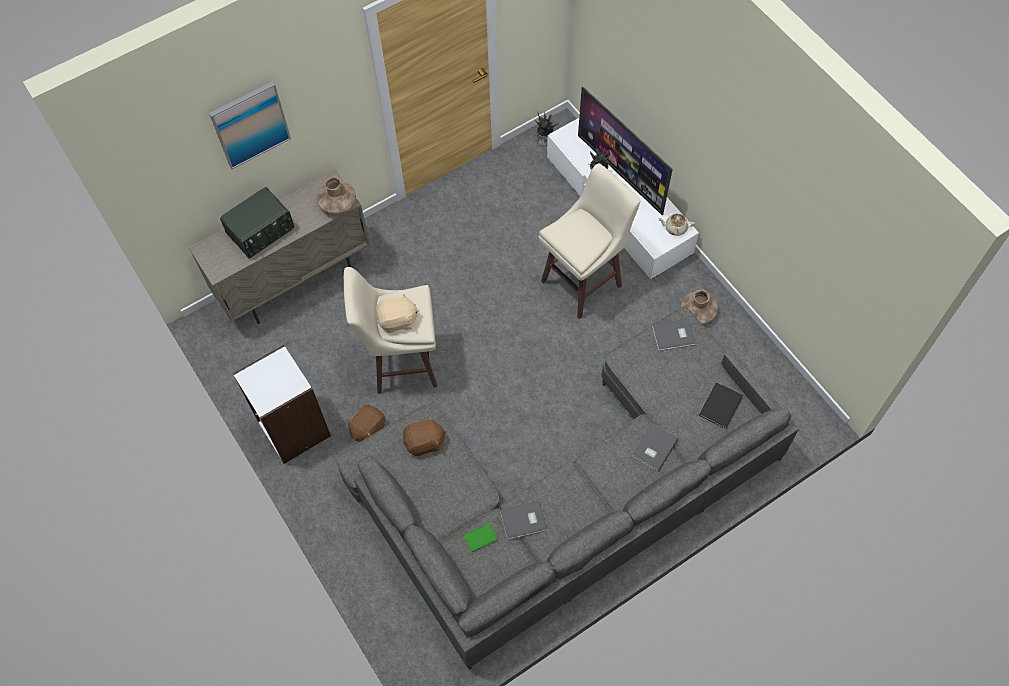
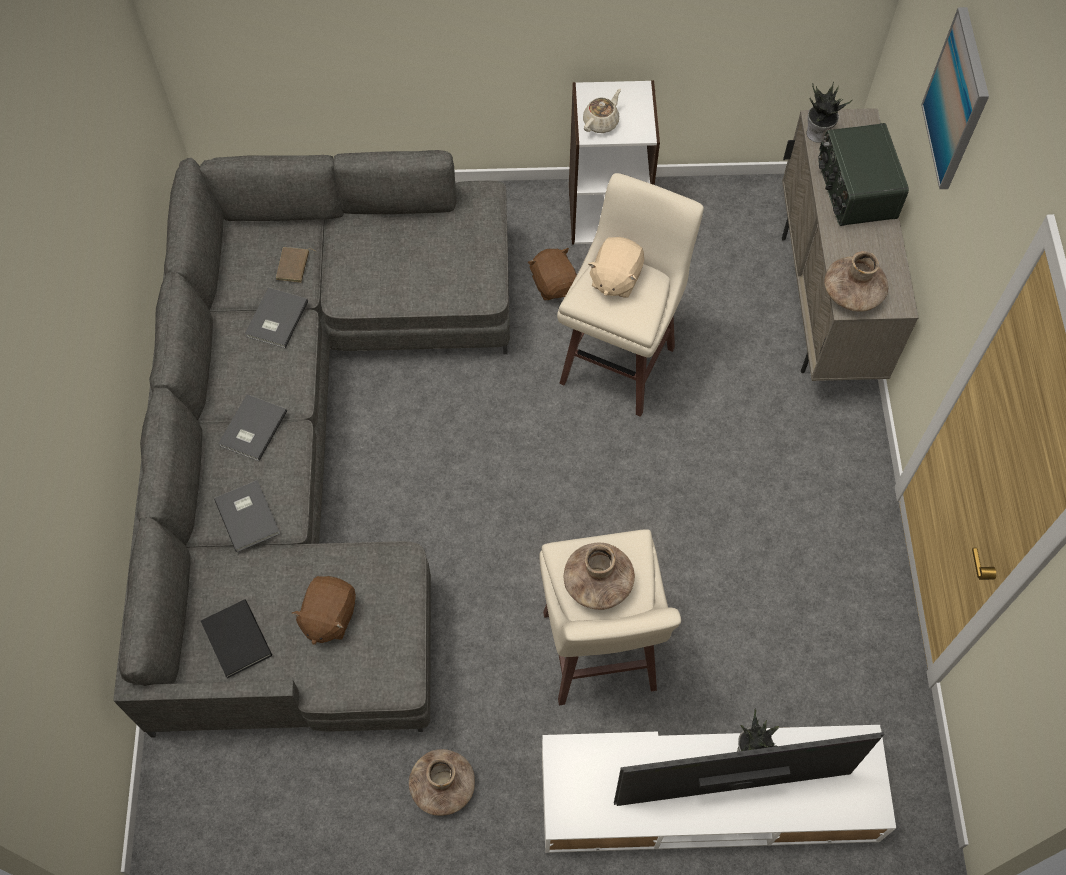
camera: 120 degrees right, 0 degrees up
(424, 442) = (453, 271): brown plush toy -> brown plush toy (328, 616)
(480, 537) = (294, 266): green book -> brown book
(544, 140) = (904, 763): potted plant -> potted plant (818, 134)
(585, 235) = (597, 583): none -> brown vase
(674, 336) = (382, 651): grey book -> grey book (251, 429)
(675, 228) = (577, 806): beige teapot -> beige teapot (601, 122)

